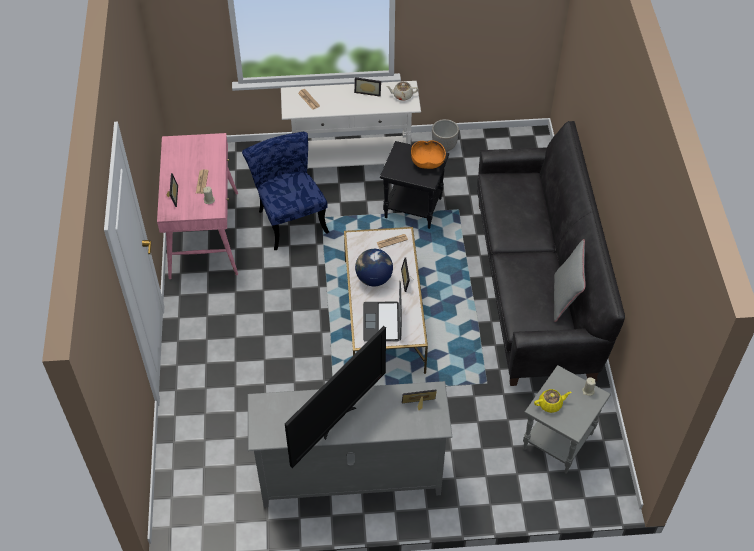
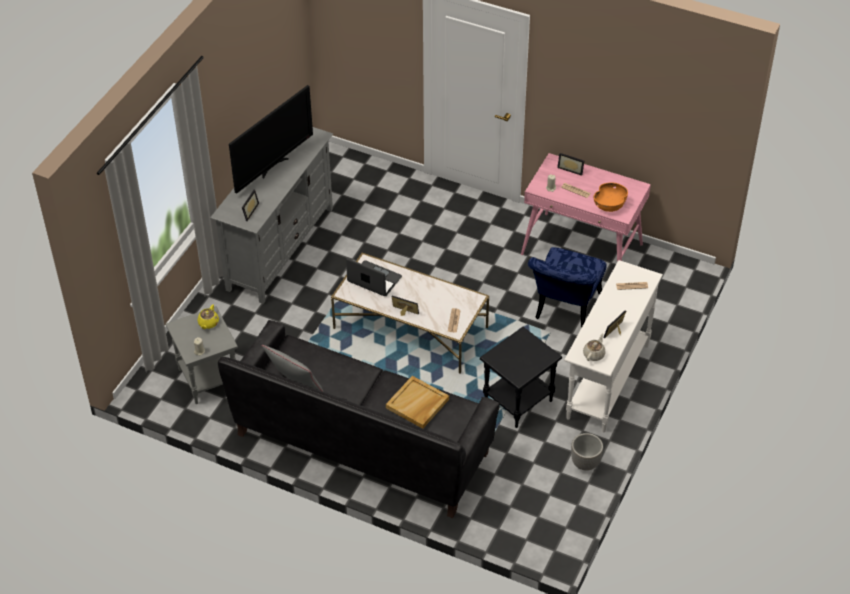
camera: 120 degrees right, 5 degrees down
(289, 217) = (565, 311): blue chair -> blue chair turned 105 degrees clockwise
(337, 420) = (273, 166): television -> television turned 120 degrees counterclockwise
(373, 279) = (421, 292): globe -> none
(427, 162) = (517, 366): orange bowl -> orange bowl (610, 205)
(515, 207) = (417, 404): none -> beige tray

